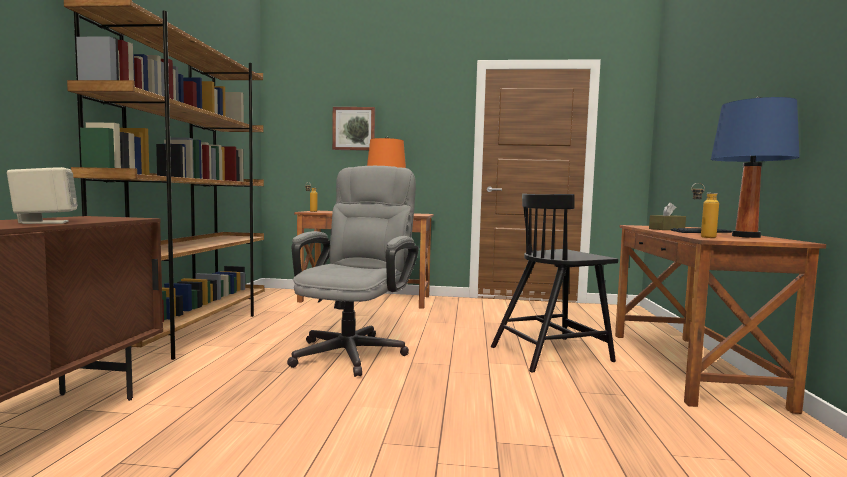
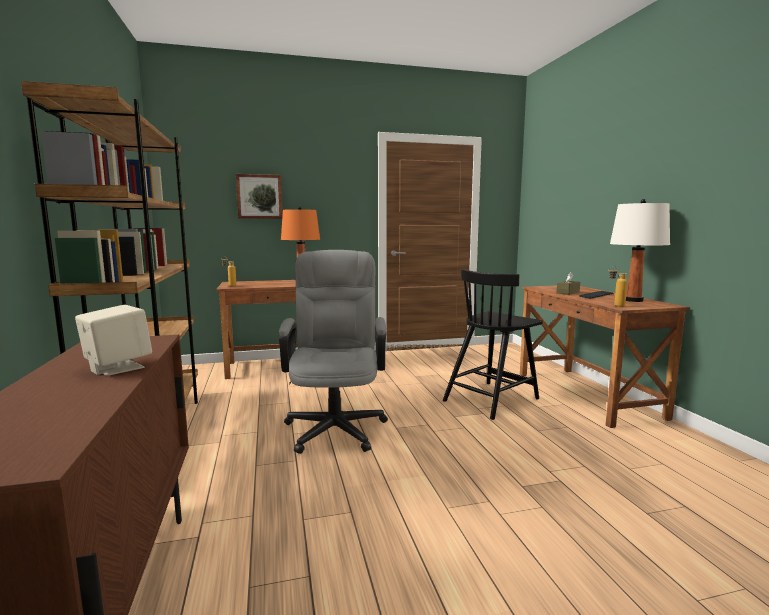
camera: 20 degrees left, 5 degrees up
(746, 236) = (633, 300): blue table lamp -> white table lamp

